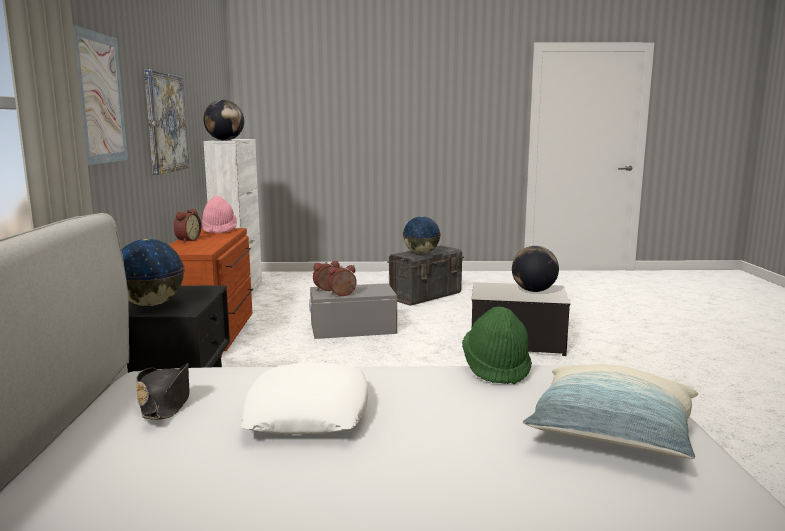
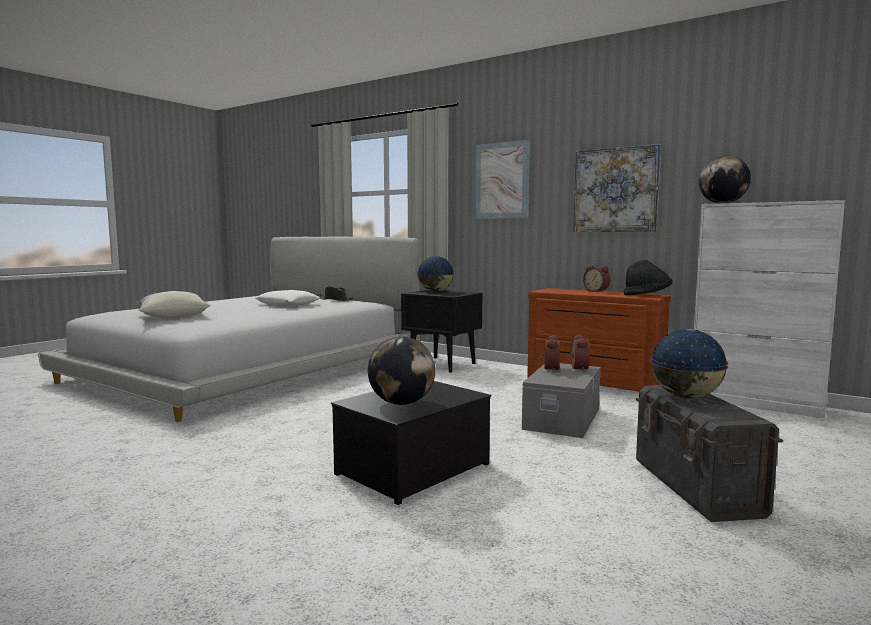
camera: 125 degrees right, 5 degrees down
(219, 230) = (647, 296): pink hat -> black hat
(496, 368) = (249, 318): green hat -> none

